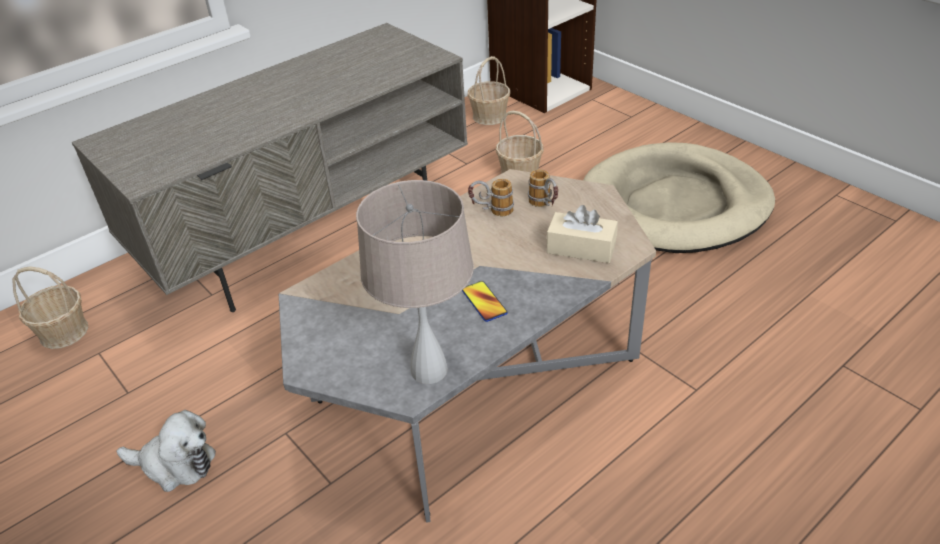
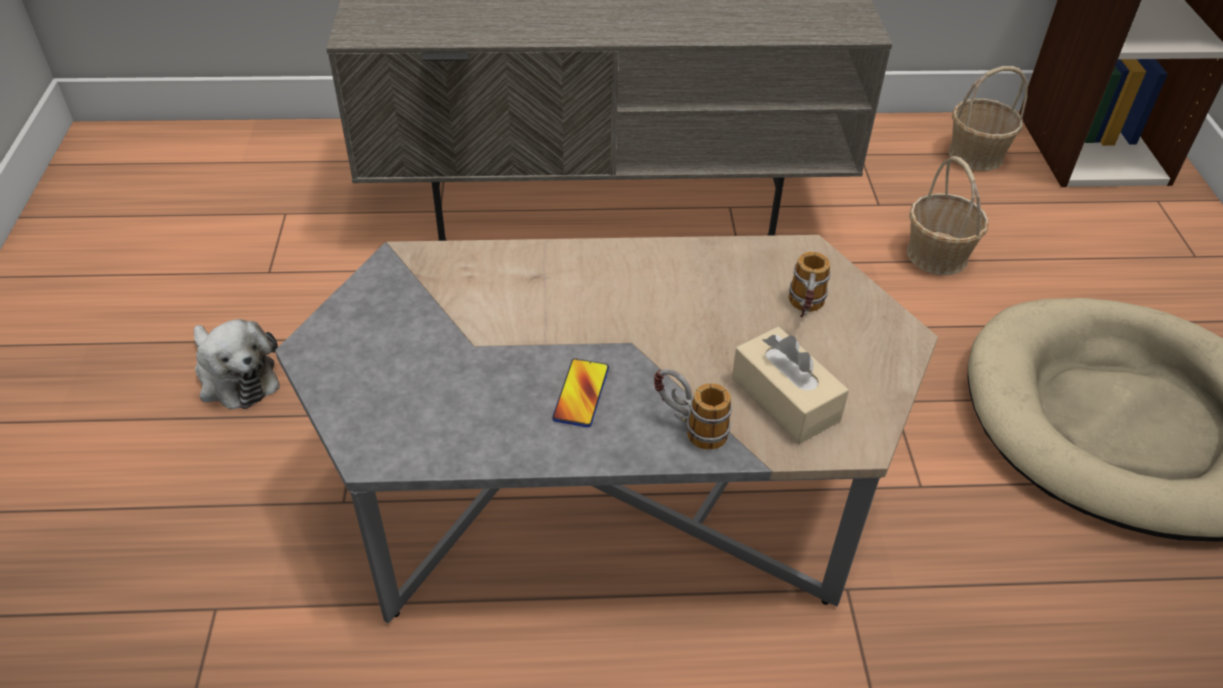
camera: 35 degrees right, 5 degrees up
(63, 332) = (278, 172): basket -> none
(428, 370) = (424, 437): beige table lamp -> none
(491, 212) = (727, 280): mug -> mug (689, 427)

